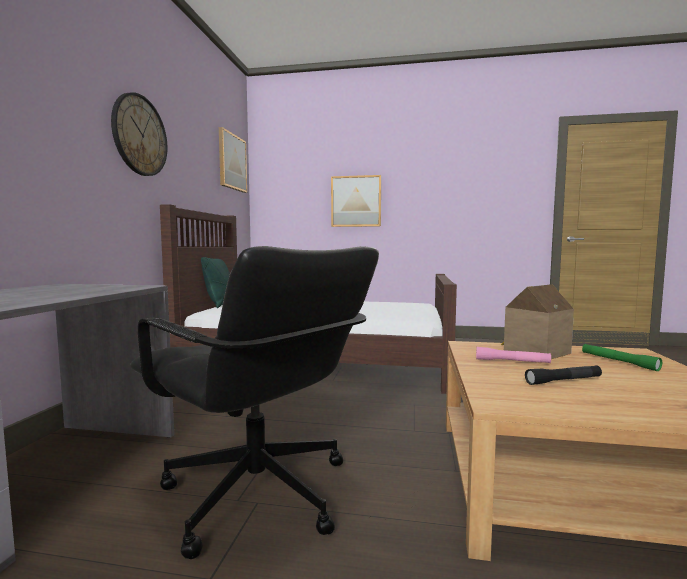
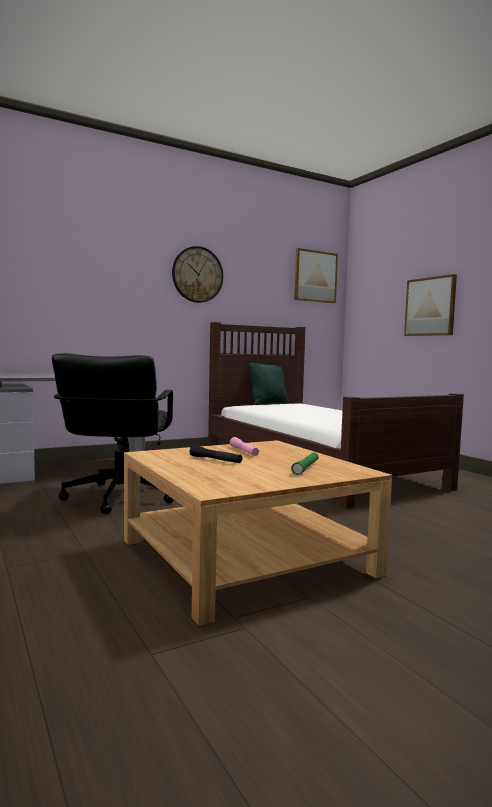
camera: 50 degrees right, 0 degrees up
(533, 351) = (289, 453): toy house -> none

